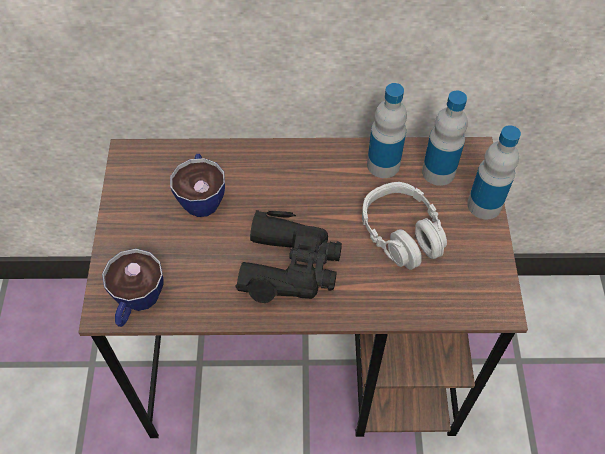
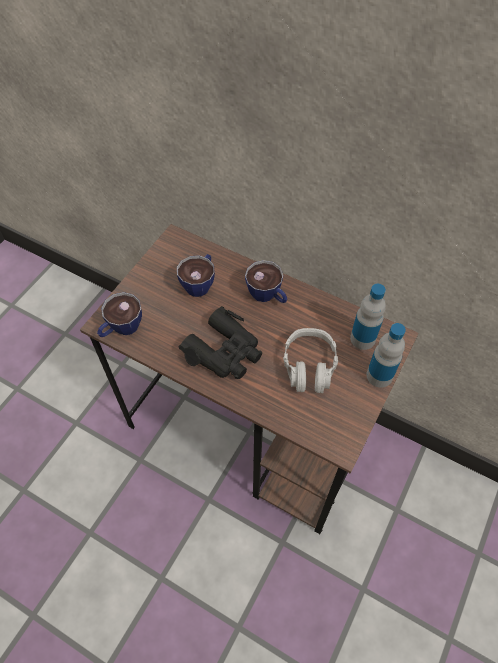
camera: 30 degrees right, 0 degrees up
(296, 173) = (267, 296): none -> cup
(383, 165) = (328, 316): bottle -> none

